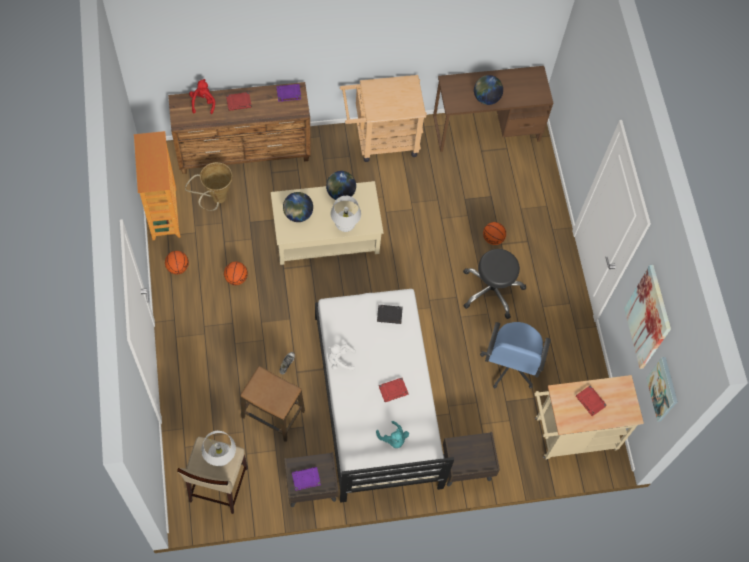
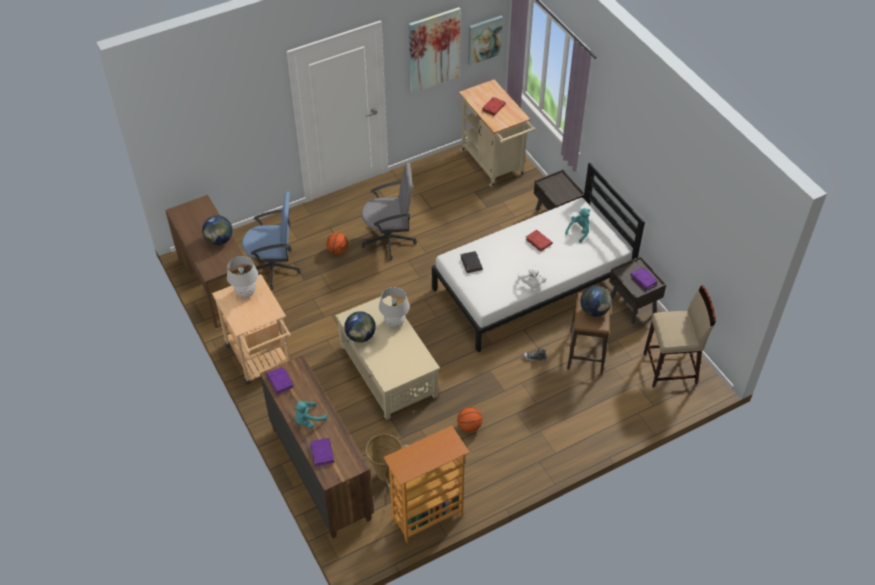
camera: 105 degrees left, 15 degrees down
(177, 267) = (482, 480): basketball -> none
(203, 102) = (322, 453): red plush toy -> purple book
(220, 457) = (671, 323): white table lamp -> white table lamp (245, 292)
(239, 102) = (308, 420): red book -> turquoise plush toy
(298, 214) = (399, 361): globe -> globe (594, 311)
(491, 290) = (389, 239): black stool -> grey office chair
(510, 365) = (454, 212): blue office chair -> blue office chair (274, 267)

